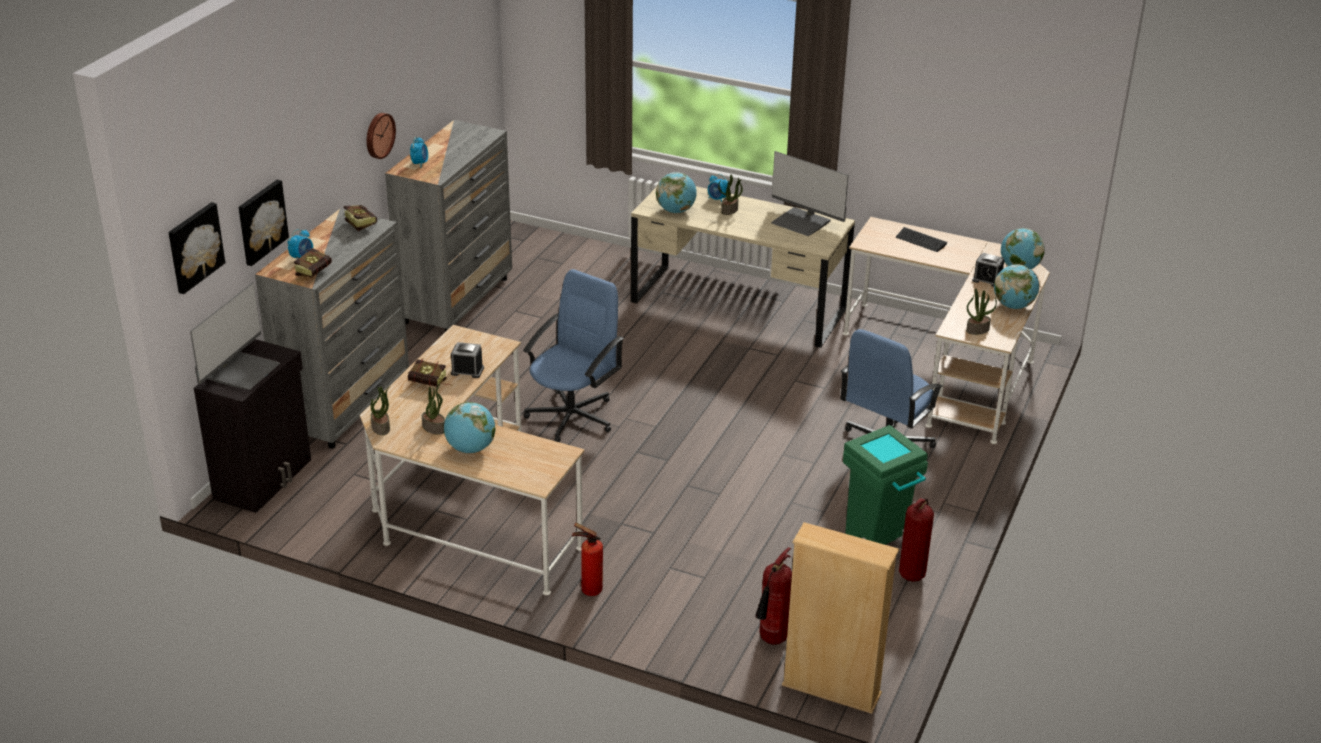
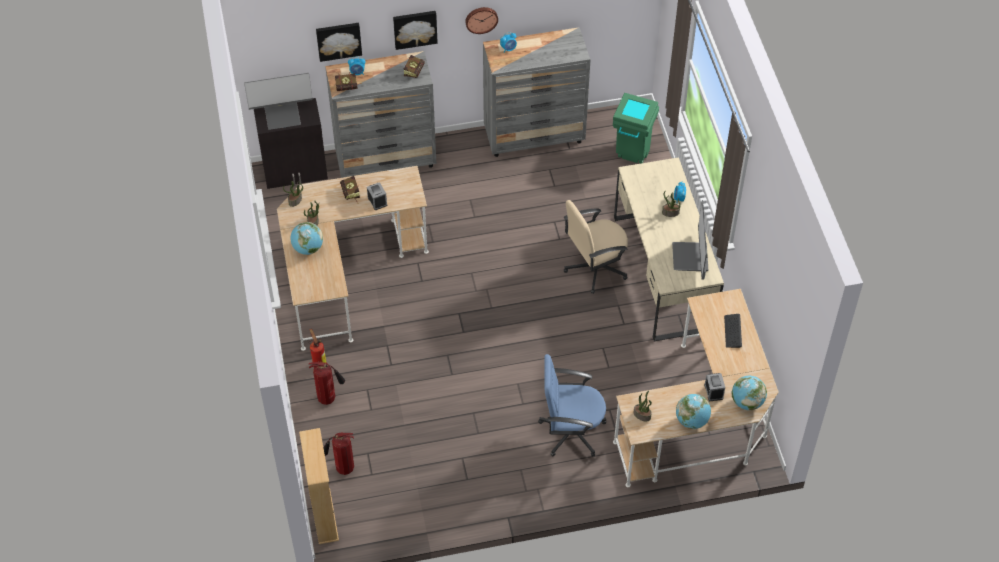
camera: 55 degrees right, 20 degrees up
(194, 247) = (269, 39): picture -> picture (415, 28)
(573, 416) = (467, 263): blue office chair -> none
(676, 211) = (642, 187): globe -> none
(682, 340) = (594, 267): none -> beige office chair
(878, 540) = (472, 474): green trash can -> green trash can (631, 157)
(912, 574) = (454, 506): fire extinguisher -> fire extinguisher (329, 398)

